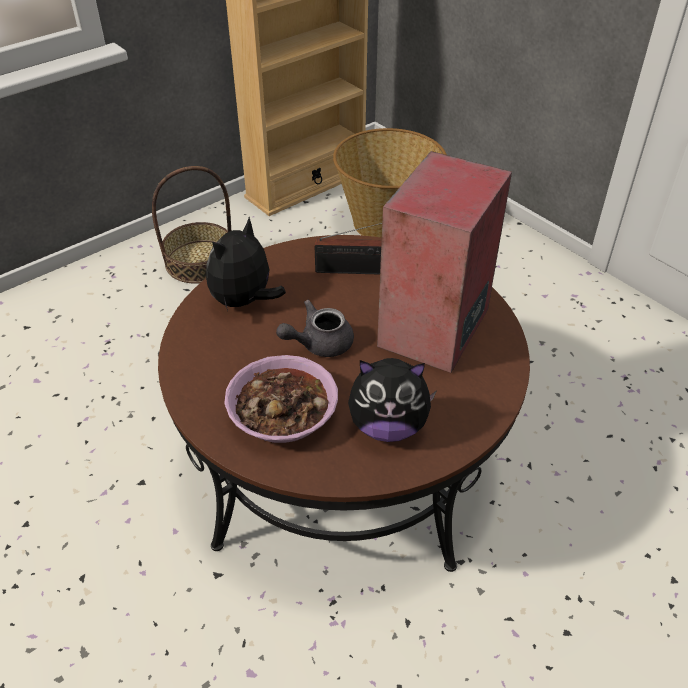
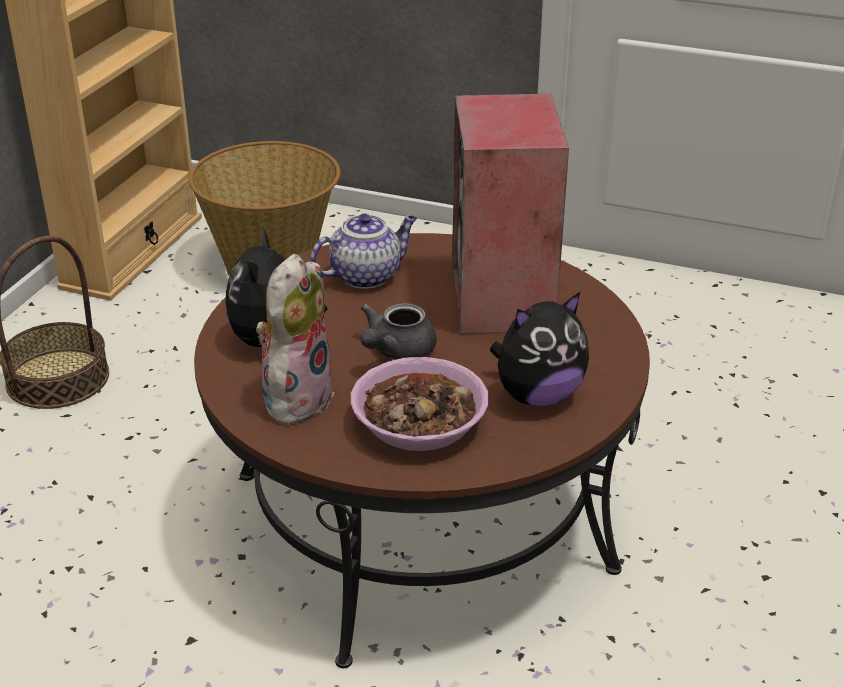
camera: 30 degrees left, 10 degrees down
(220, 355) = (296, 397): none -> plush toy
(352, 270) = (366, 275): radio -> teapot

